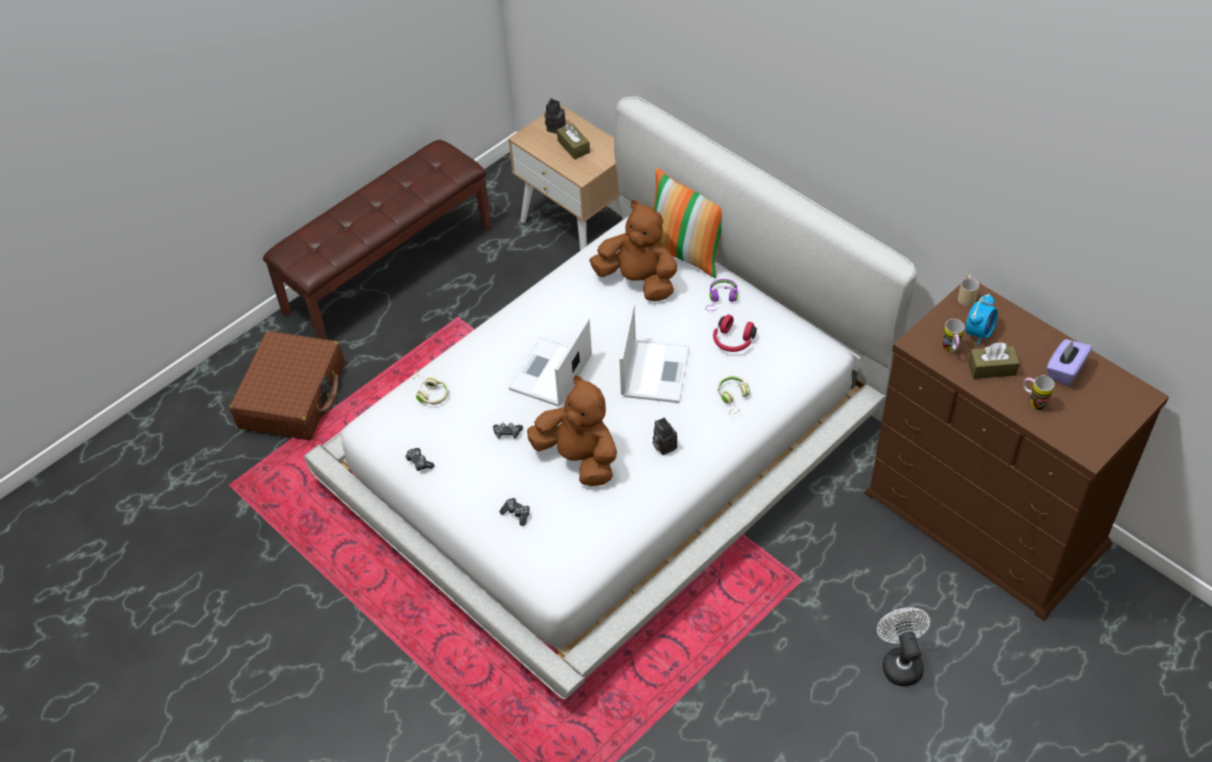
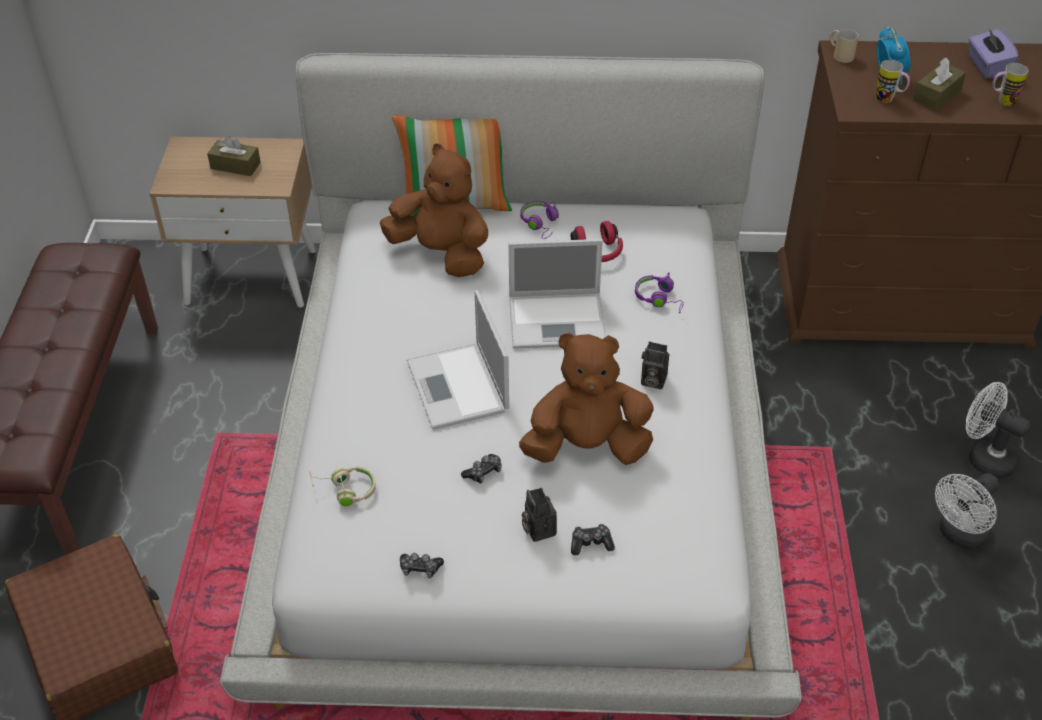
camera: 45 degrees left, 5 degrees down
(555, 127) = (193, 158): camera -> camera (537, 528)
(638, 281) = (441, 253): brown plush toy -> brown plush toy turned 45 degrees clockwise
(655, 370) = (559, 320): laptop -> laptop turned 120 degrees clockwise
(733, 397) = (659, 299): beige headphones -> purple headphones
(815, 694) = (959, 535): none -> white fan

